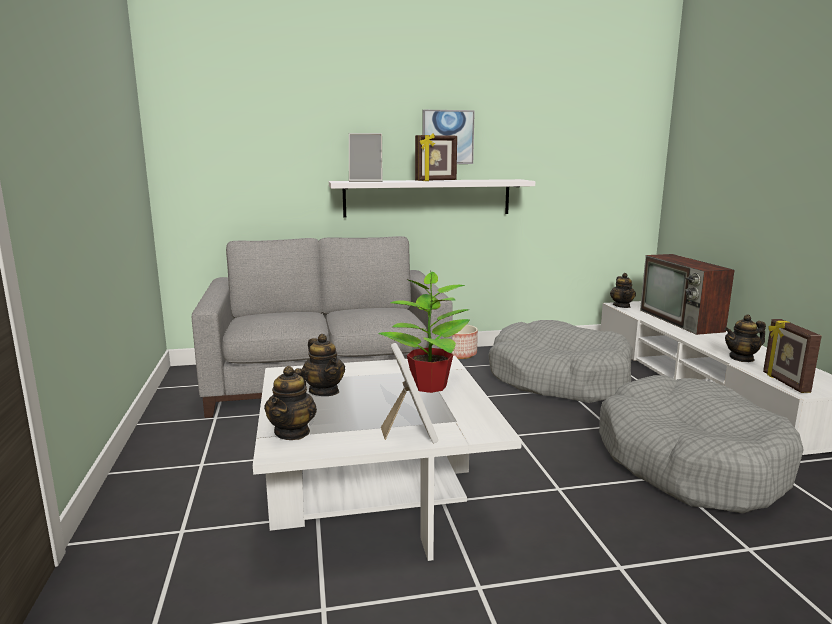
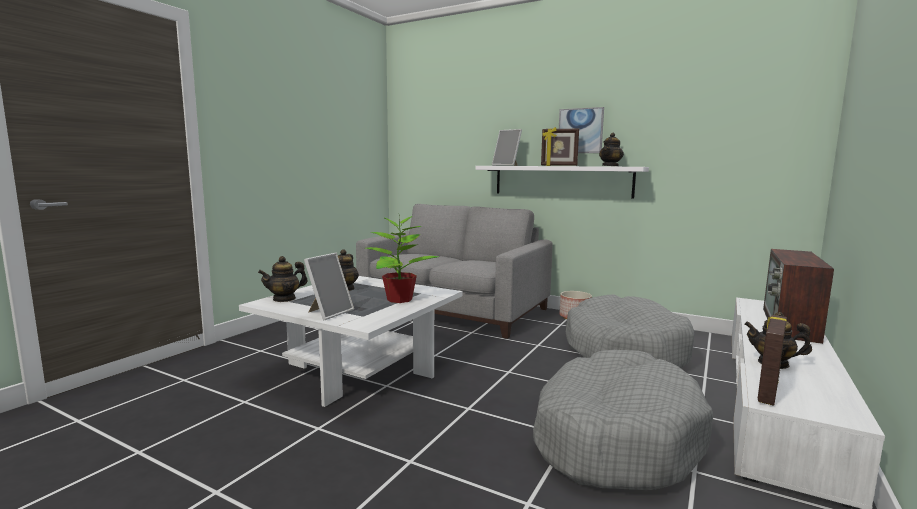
camera: 40 degrees right, 5 degrees down
(622, 306) = (751, 302): teapot -> teapot (610, 166)

